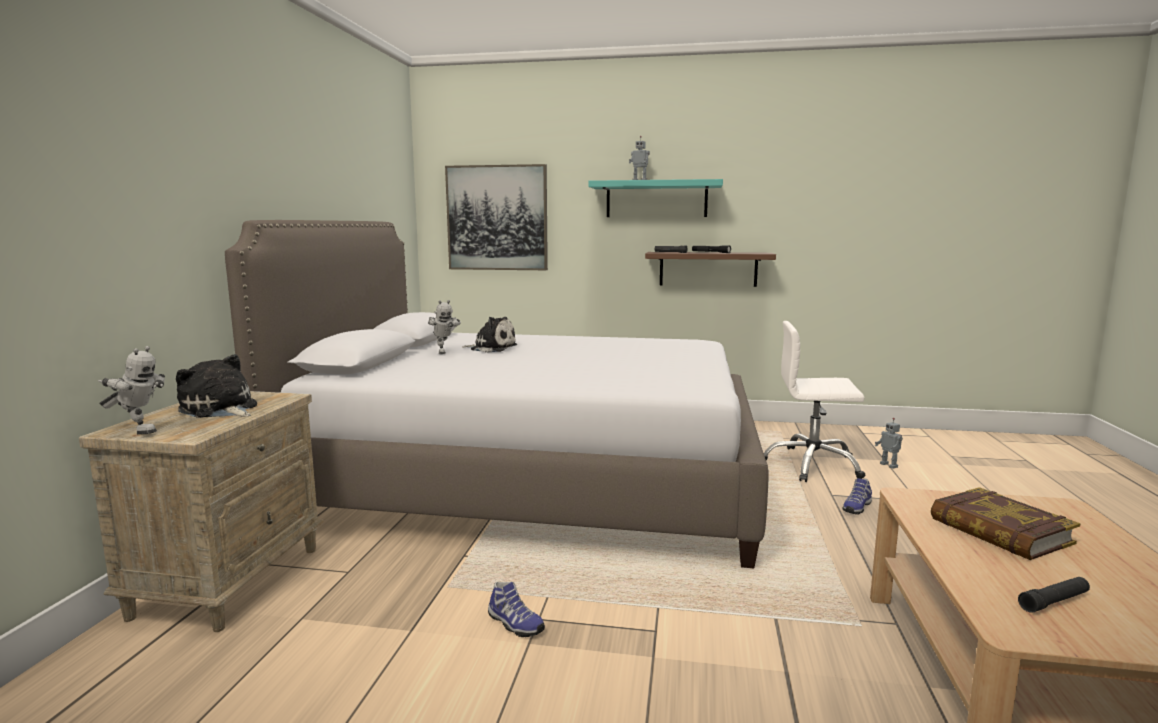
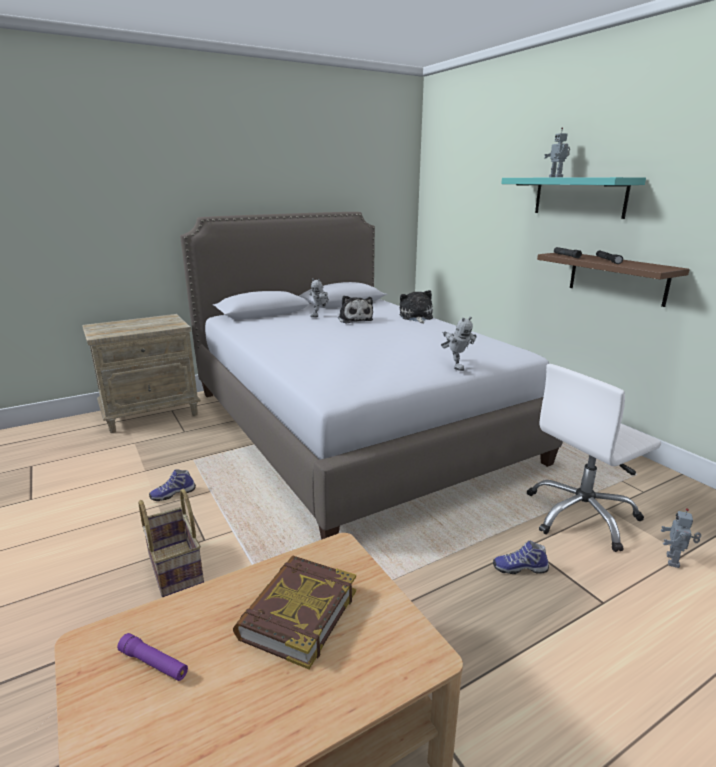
camera: 50 degrees right, 10 degrees up
(138, 431) = (96, 328): toy robot -> toy robot (456, 366)
(220, 409) = (142, 325): plush toy -> plush toy (416, 317)
(497, 218) = (461, 208): picture -> none
(514, 624) = (173, 494): shoe -> shoe turned 60 degrees clockwise
(693, 667) = (173, 568): none -> basket
(811, 465) = (581, 515): white office chair -> white office chair turned 90 degrees counterclockwise
(1054, 601) = (154, 663): black flashlight -> purple flashlight

